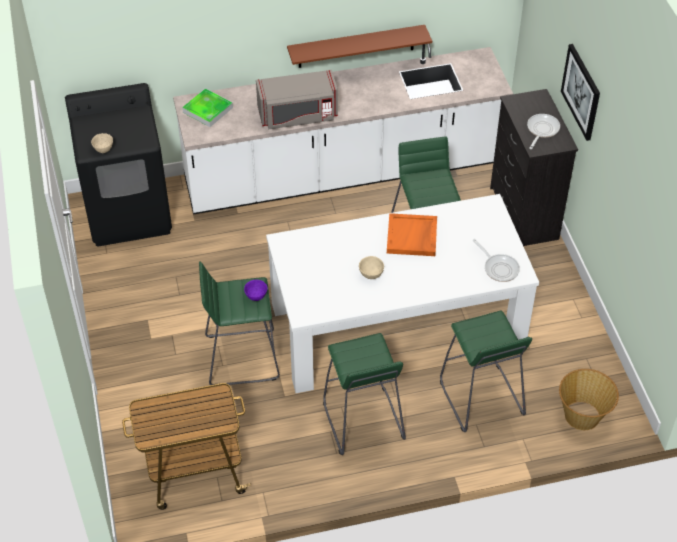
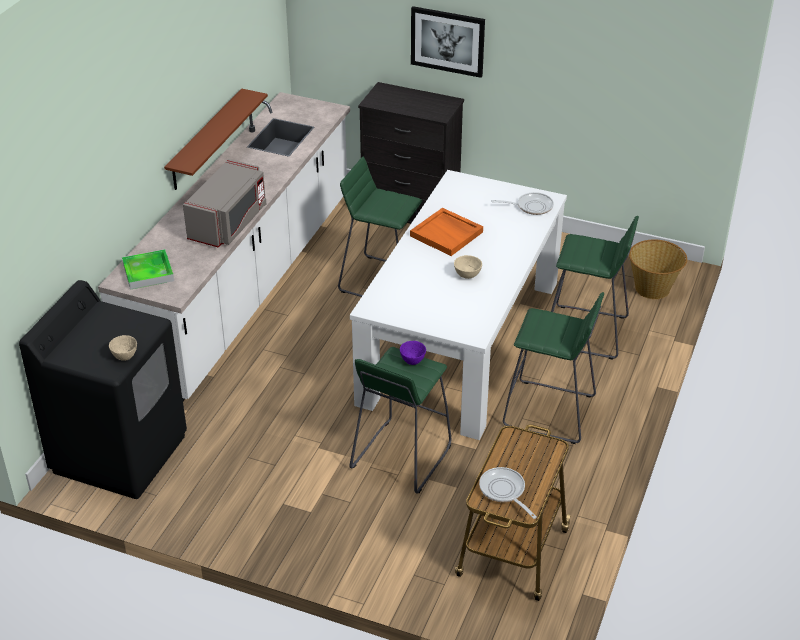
camera: 55 degrees left, 10 degrees down
(541, 130) = (423, 104): frying pan -> frying pan (504, 491)

